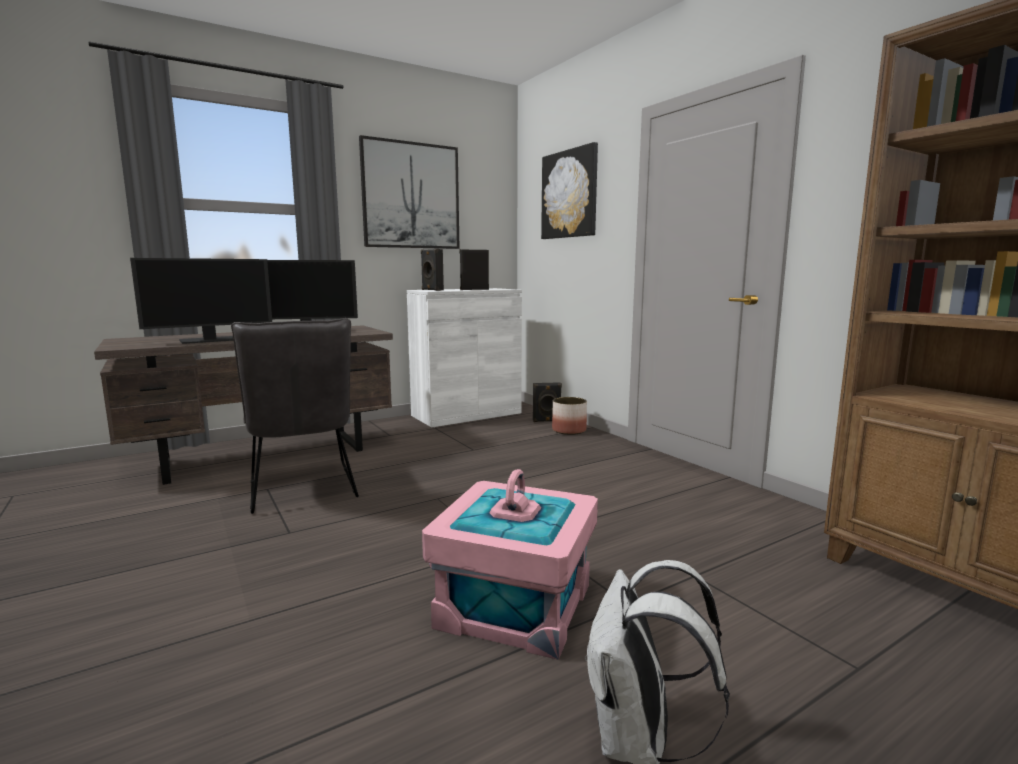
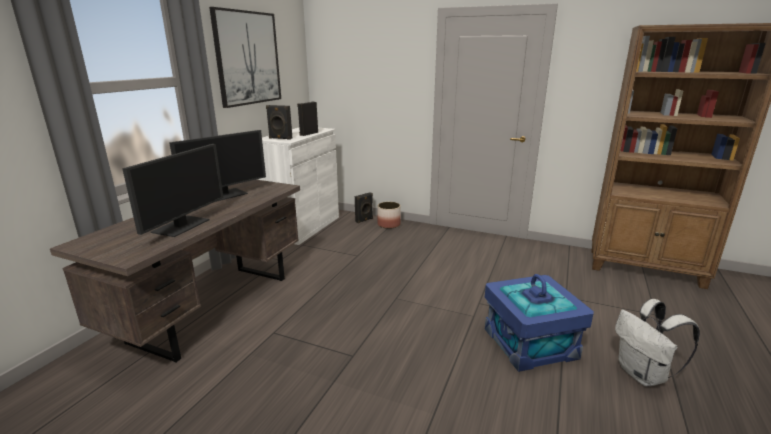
camera: 35 degrees left, 10 degrees up
(303, 490) = (302, 324): grey chair -> none
(516, 606) = (530, 343): pink storage box -> blue storage box
(569, 194) = (368, 57): picture -> none

